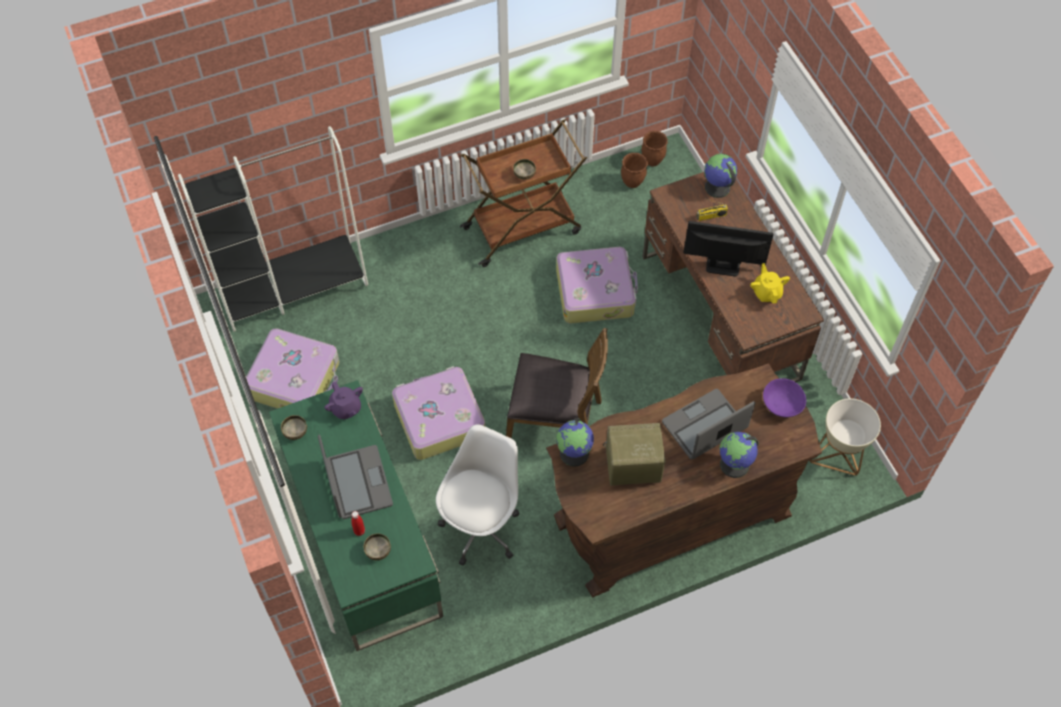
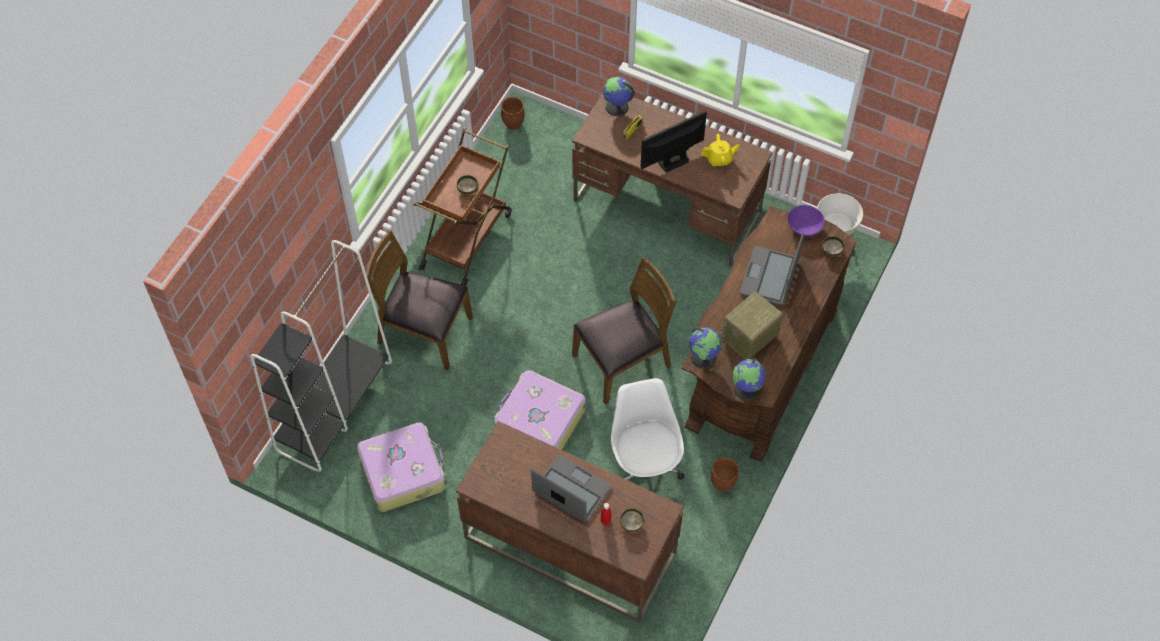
camera: 40 degrees left, 0 degrees up
(295, 432) = (490, 490): bowl -> bowl (832, 251)
(346, 408) = (510, 446): purple teapot -> none
(363, 540) = (569, 545): green desk -> brown desk
(418, 279) = (424, 331): none -> brown chair
(595, 291) = (563, 249): suitcase -> none
(632, 183) = (514, 151): brown planter -> brown planter (723, 484)
(735, 465) = (812, 288): globe -> globe (747, 389)
(767, 292) = (719, 159): yellow teapot -> yellow teapot turned 135 degrees clockwise

